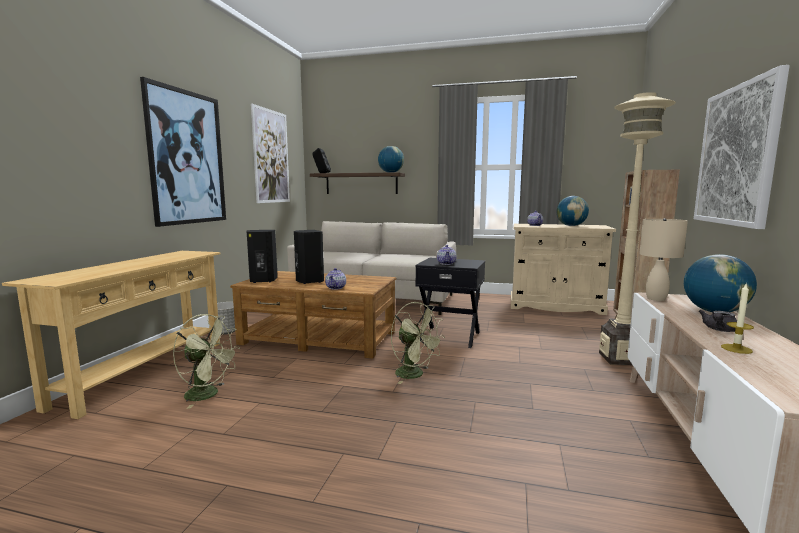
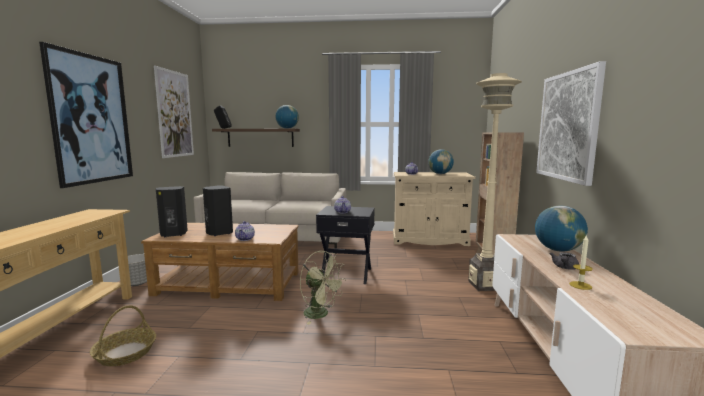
camera: 10 degrees left, 0 degrees up
(208, 395) = (125, 353): green fan -> basket
(656, 298) = (513, 239): beige table lamp -> none

